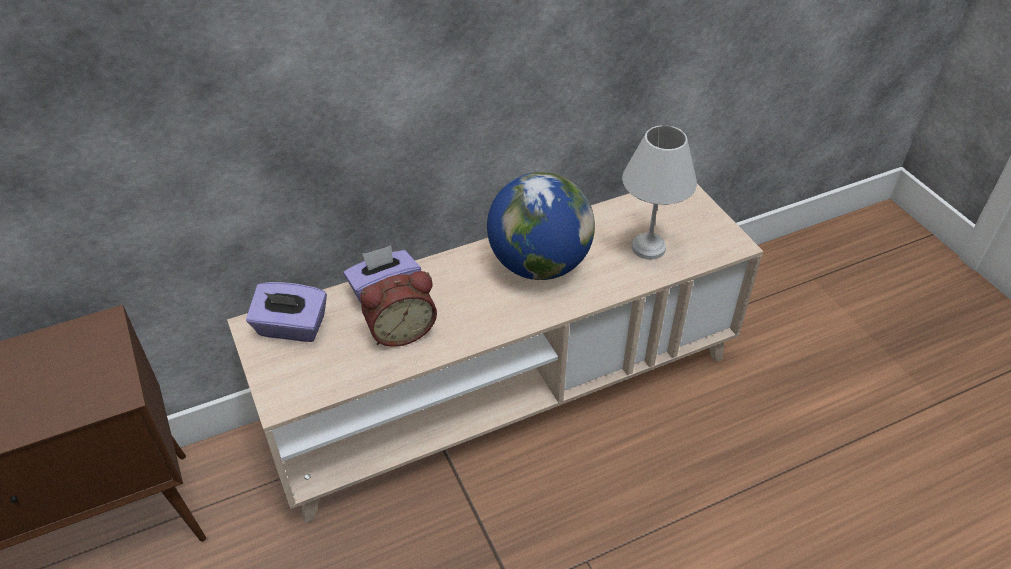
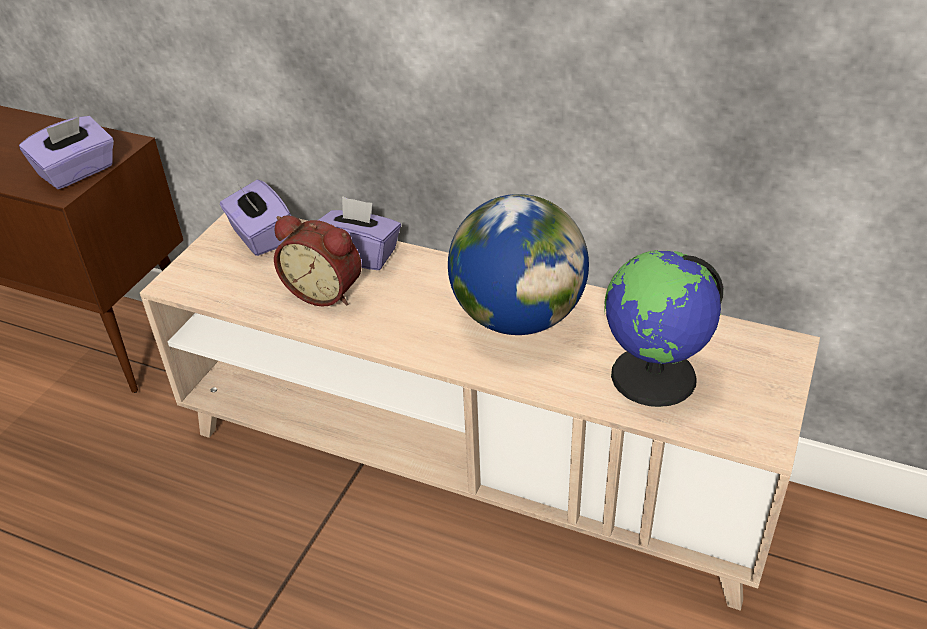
camera: 50 degrees right, 5 degrees down
(103, 373) = (77, 172): none -> purple tissue box
(650, 248) = (654, 377): white table lamp -> globe

